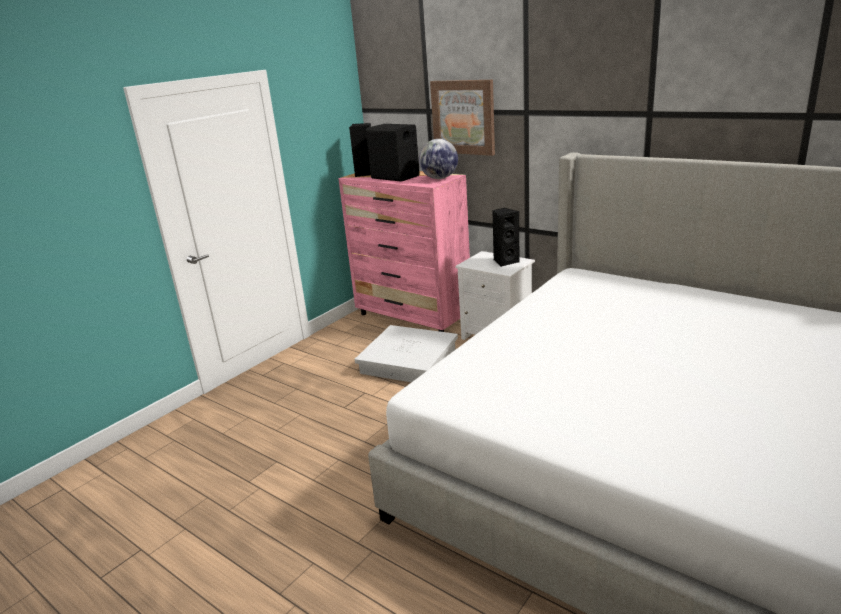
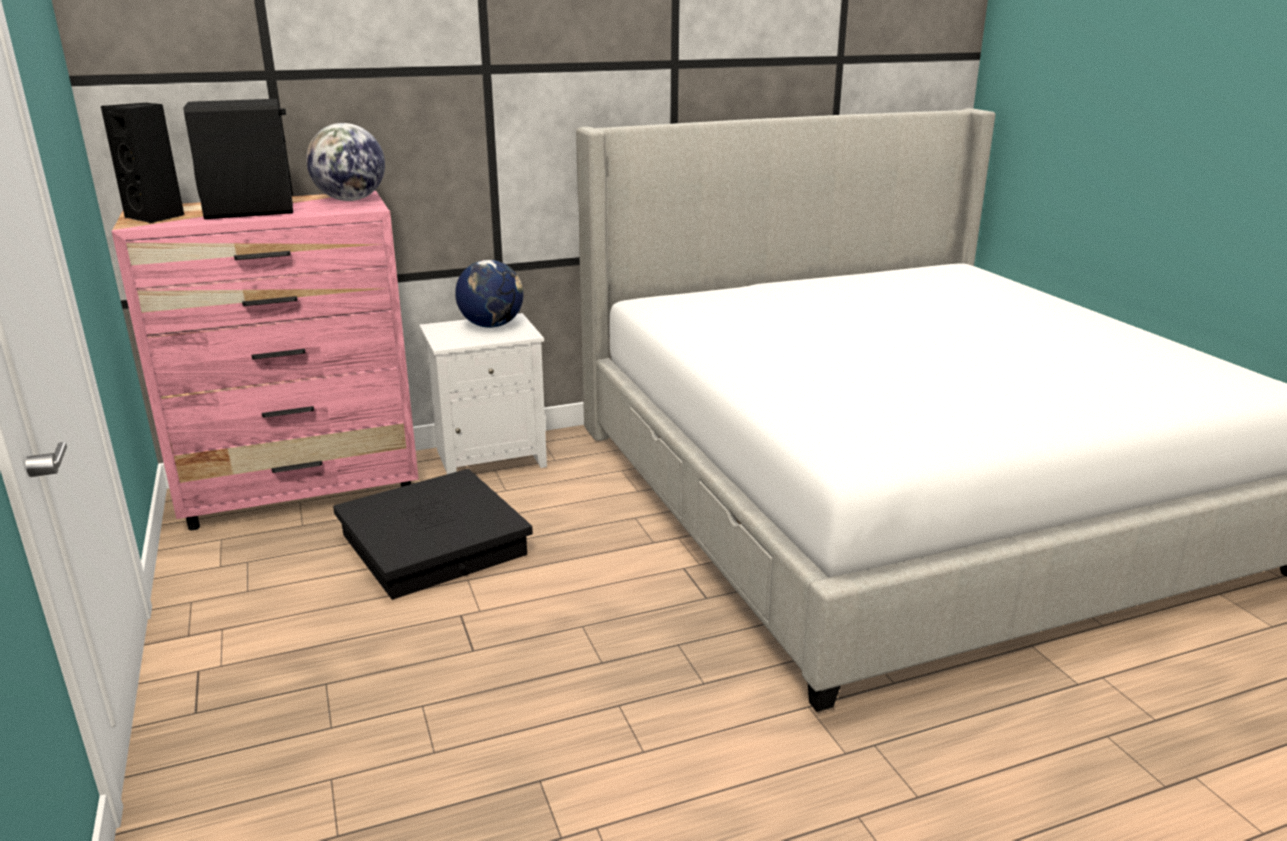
camera: 60 degrees left, 0 degrees up
(409, 361) = (434, 544): white storage box -> black storage box
(463, 117) = (361, 83): picture -> none
(505, 261) = (491, 325): black speaker -> globe

